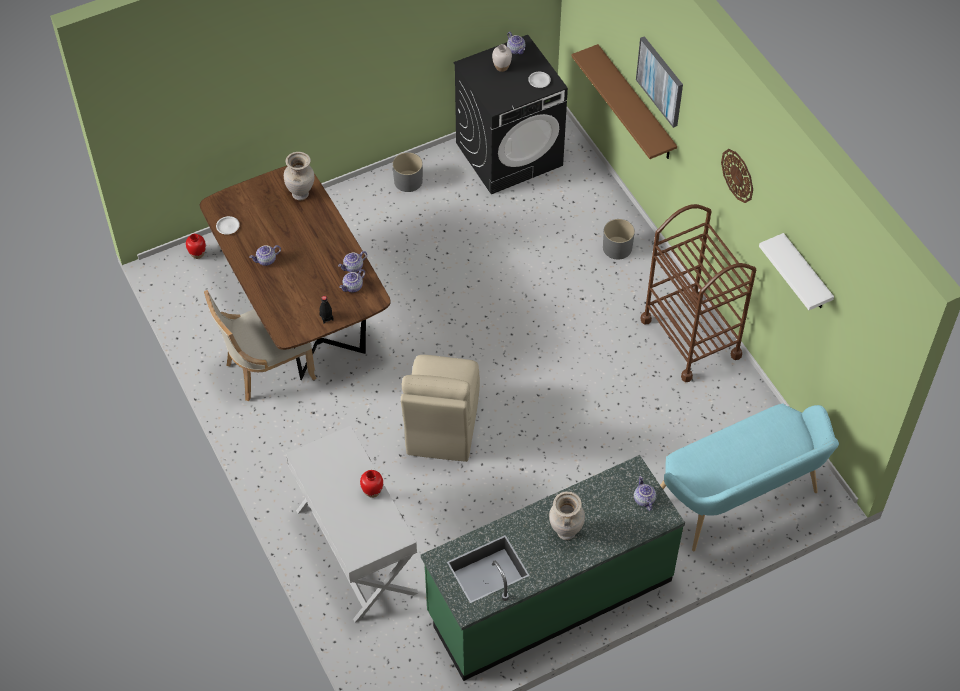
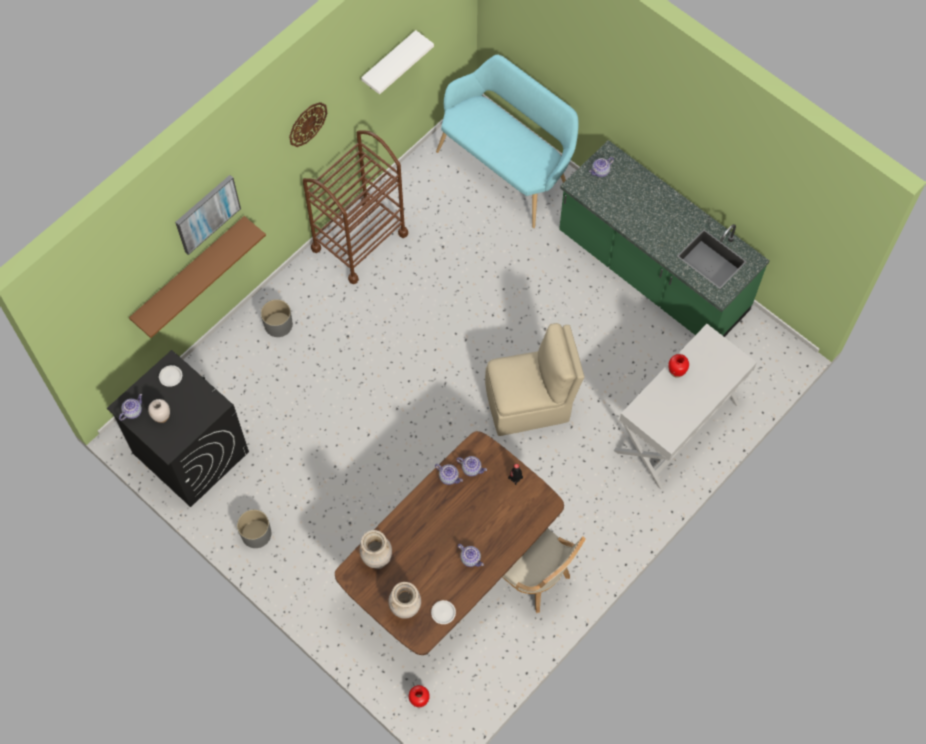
camera: 110 degrees left, 10 degrees up
(565, 532) = (654, 216): beige vase -> beige vase (405, 610)

